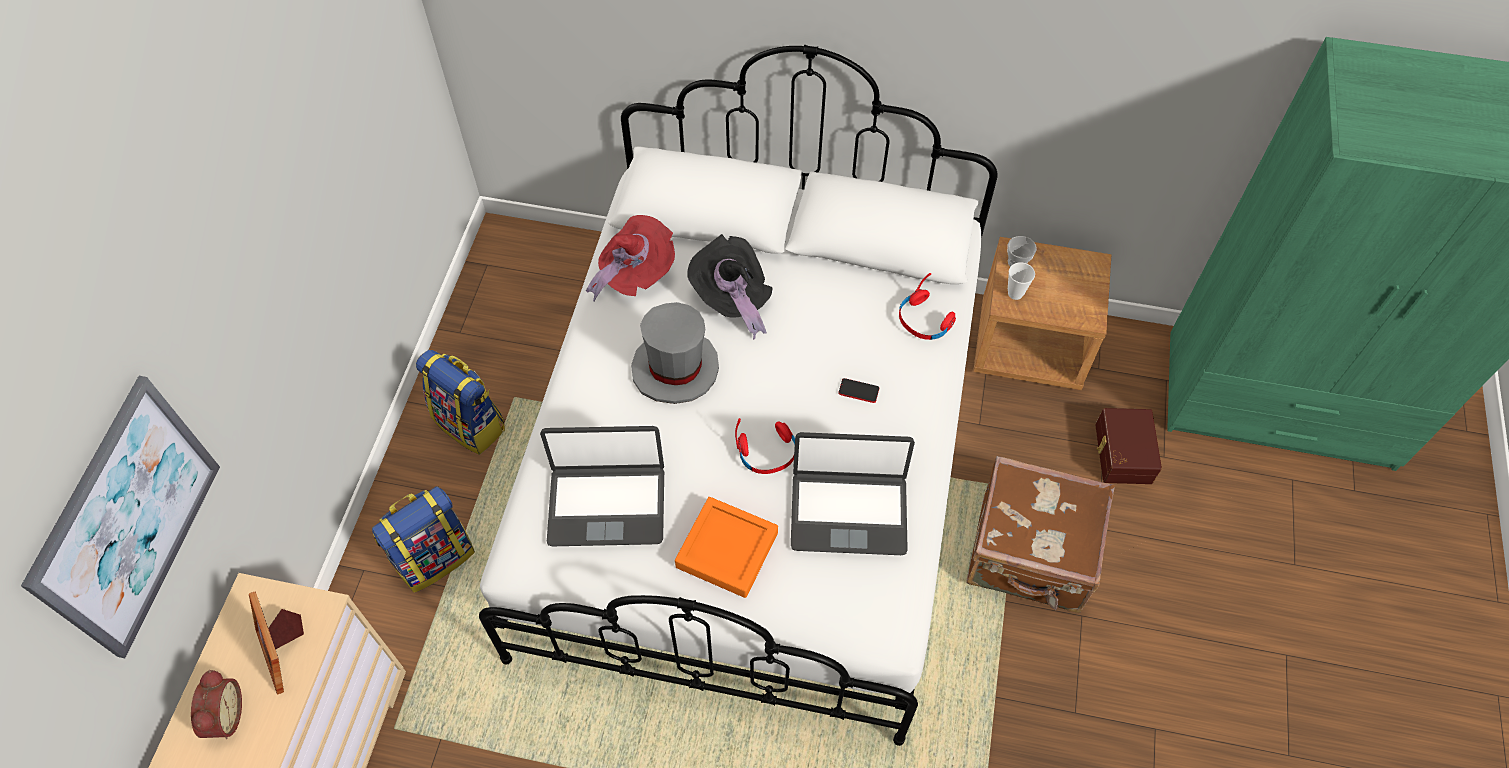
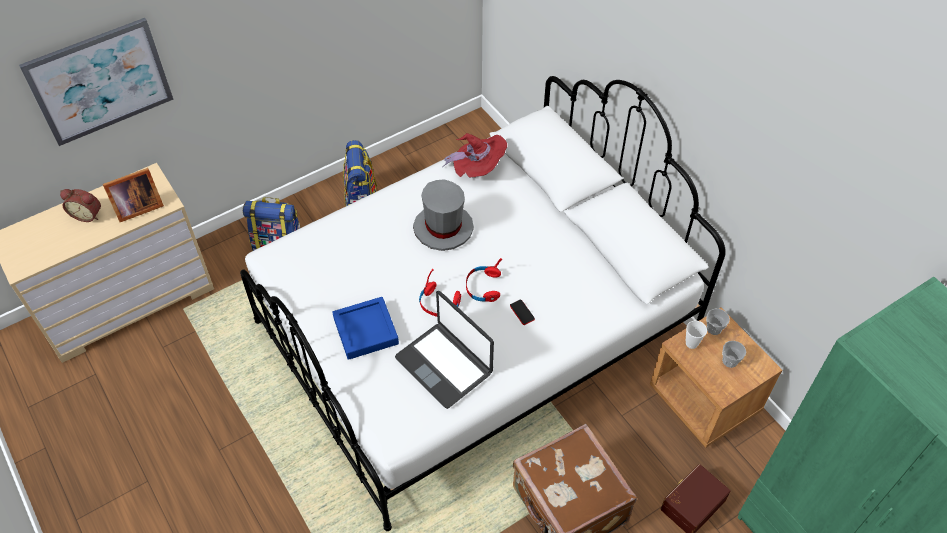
camera: 45 degrees right, 5 degrees down
(223, 716) = (88, 214): alarm clock -> alarm clock turned 60 degrees clockwise
(285, 650) = (136, 207): picture frame -> picture frame turned 135 degrees counterclockwise
(607, 504) = (337, 264): laptop -> none
(727, 550) = (366, 331): orange tray -> blue tray
(732, 299) = (511, 217): black hat -> none
(924, 321) = (602, 307): red headphones -> red headphones (483, 287)
(1063, 282) = (730, 361): none -> cup

